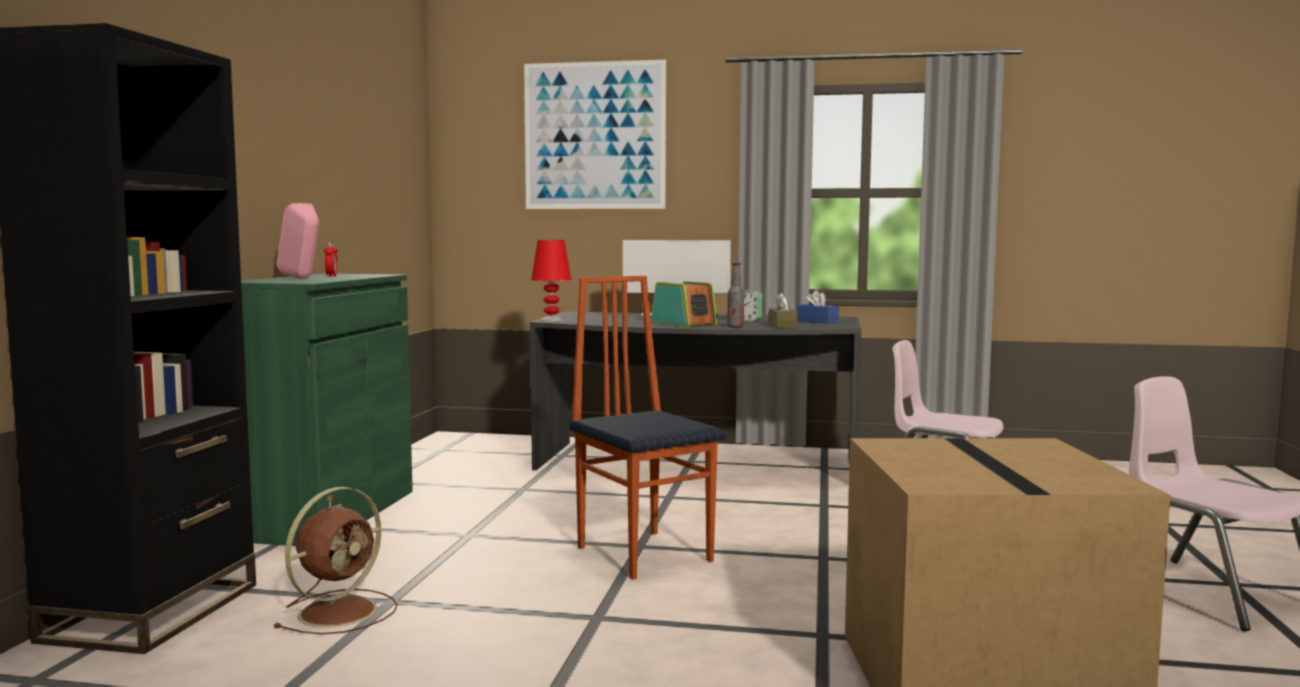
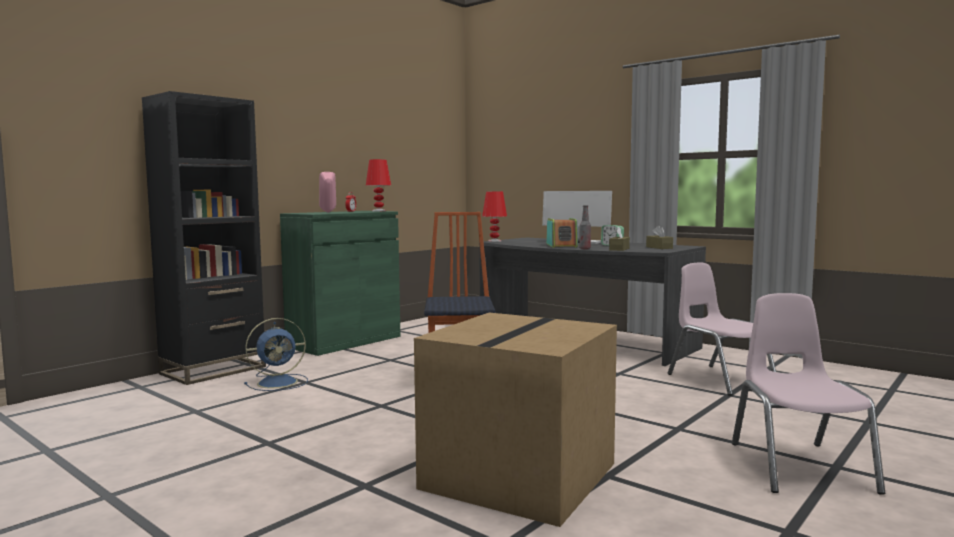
camera: 30 degrees right, 0 degrees up
(340, 611) = (279, 382): brown fan -> blue fan
(370, 274) = (378, 211): none -> red table lamp
(594, 136) = (550, 124): picture -> none
(817, 321) = (659, 247): blue tissue box -> brown tissue box

